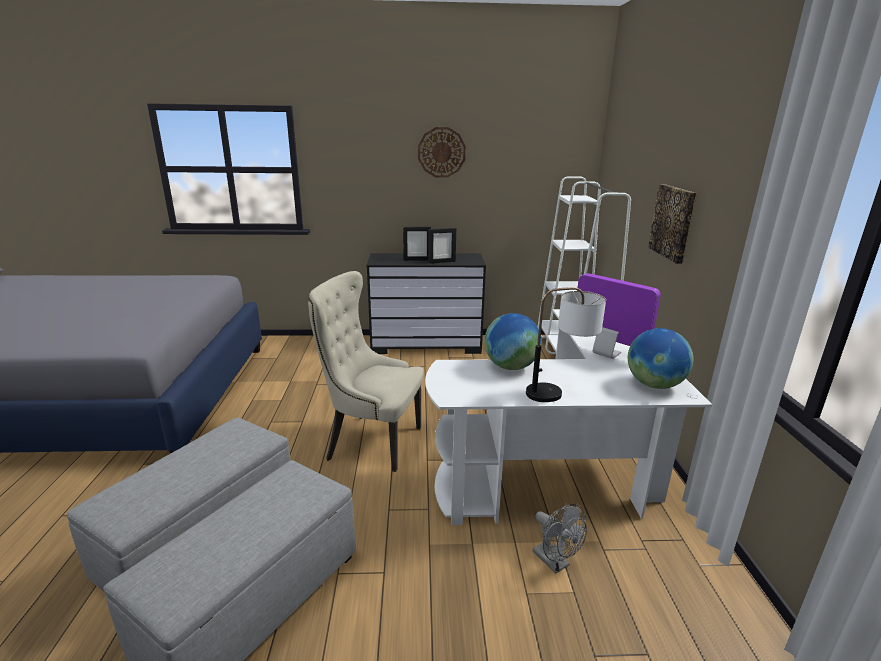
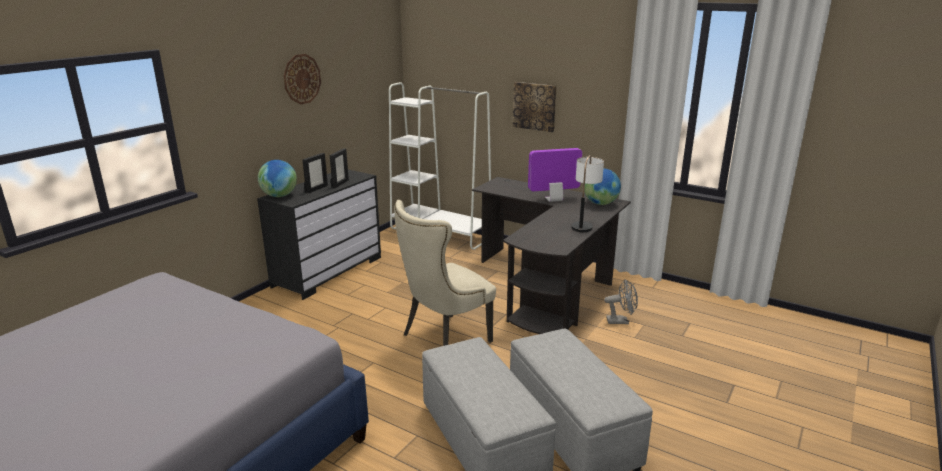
camera: 55 degrees left, 0 degrees up
(511, 367) = (540, 224): globe -> globe (279, 196)
(564, 466) = (549, 286): white desk -> black desk

